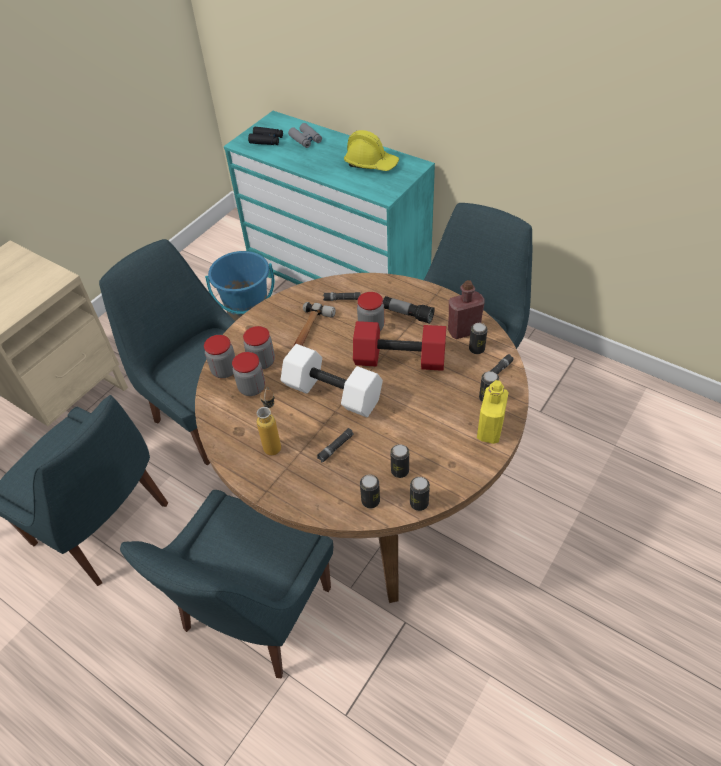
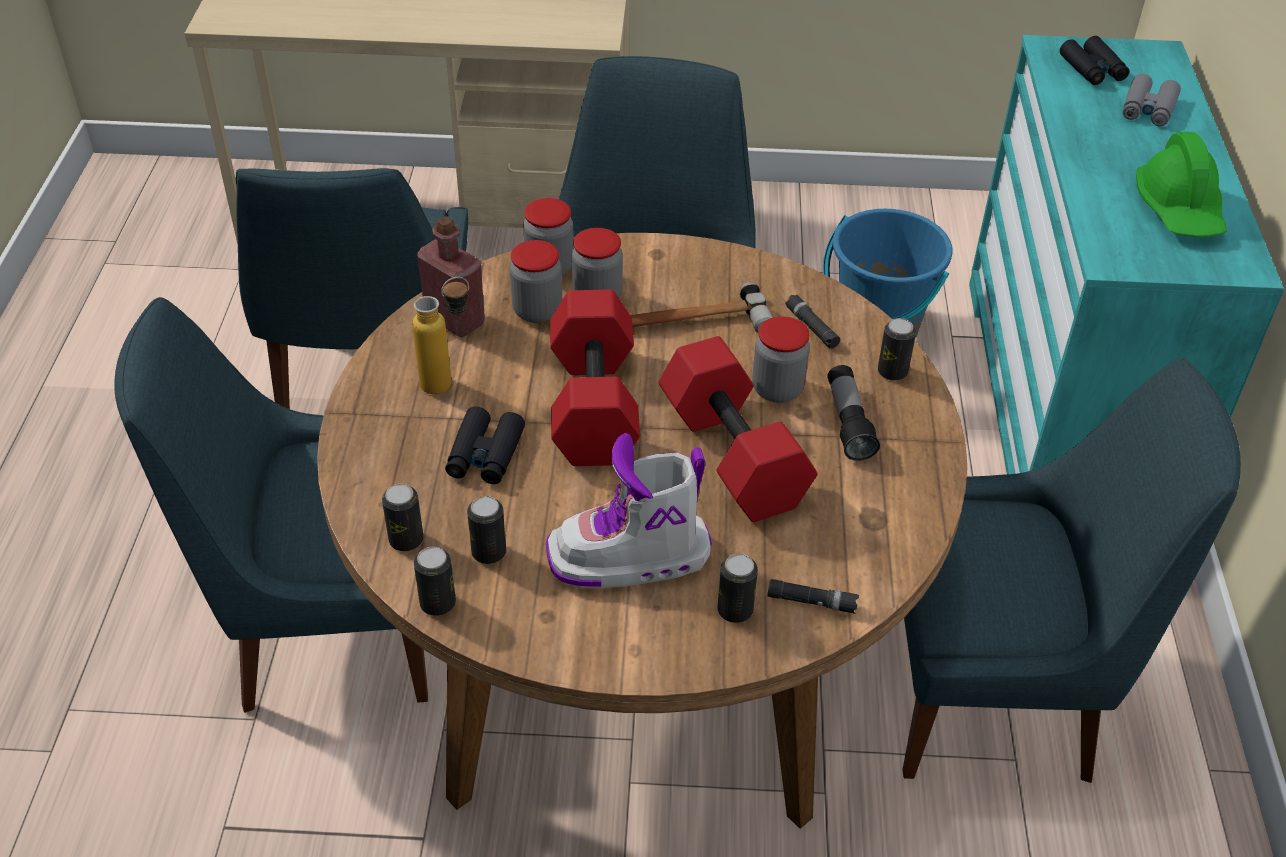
camera: 55 degrees right, 5 degrees down
(331, 394) = (590, 403): white dumbbell -> red dumbbell
(335, 447) = (485, 454): black flashlight -> black binoculars
(371, 163) = (1179, 210): yellow hard hat -> green hard hat
(436, 420) = (630, 558): none -> boot
(463, 331) = (875, 515): red bottle -> red bottle (455, 320)
(476, 349) = (844, 550): can -> can (892, 372)
(490, 430) = (660, 642): yellow bottle -> none

